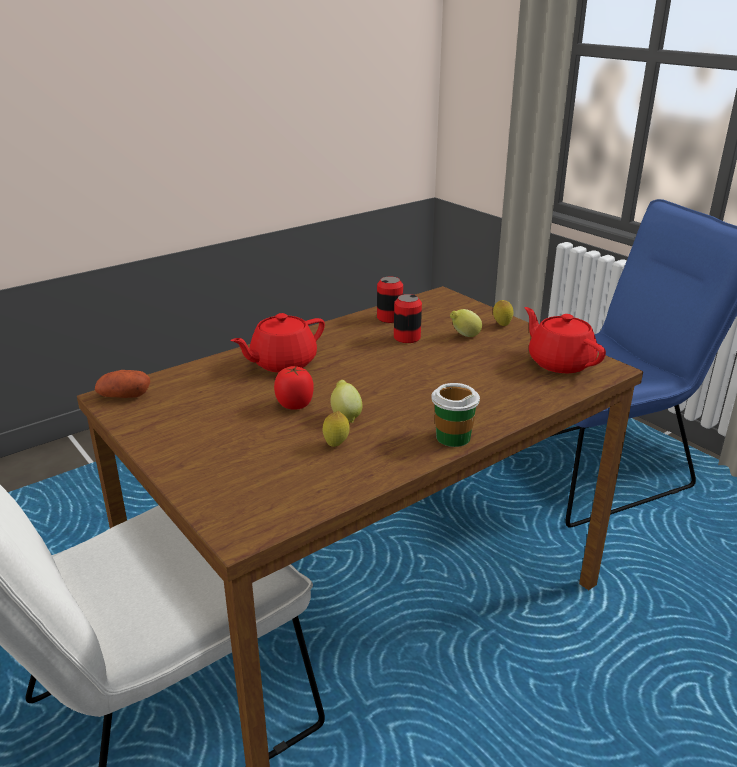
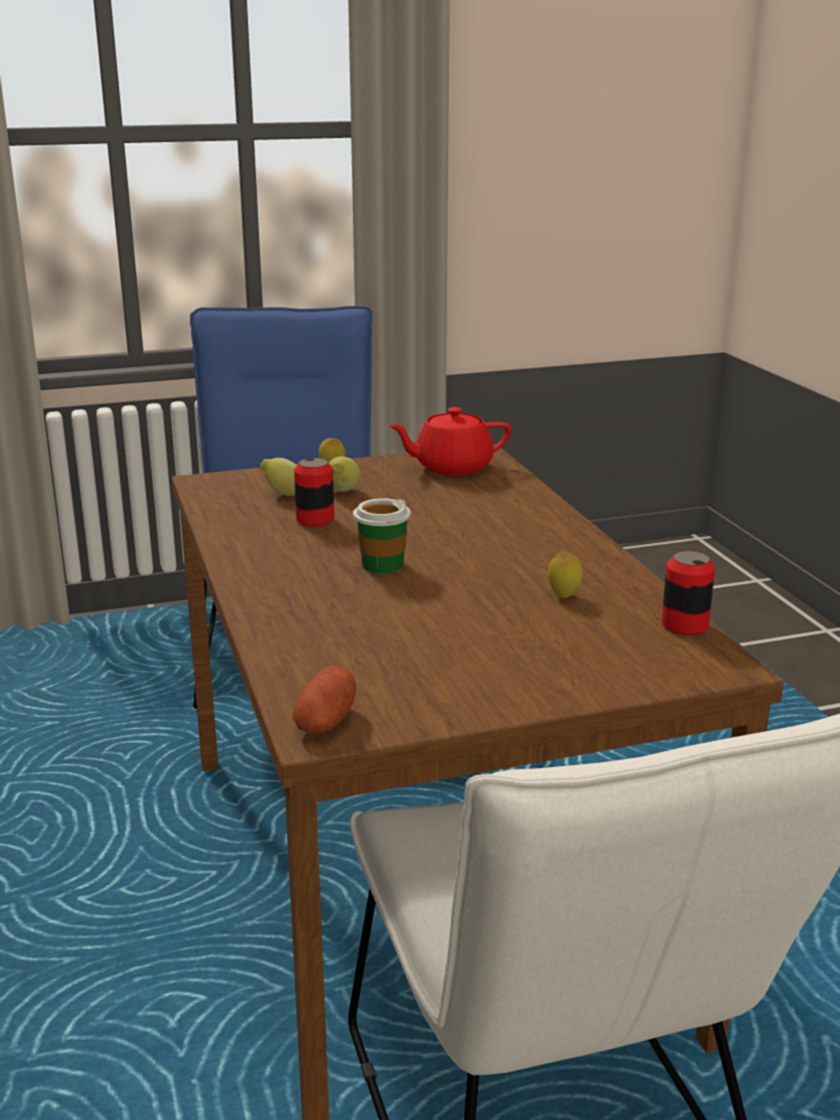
camera: 70 degrees left, 5 degrees down
(282, 363) = (317, 598): red teapot -> none
(295, 405) = (449, 605): tomato -> none
(346, 416) = (499, 581): lemon -> lemon (283, 494)
(389, 318) = (242, 519): can -> can (684, 625)
(453, 437) = (580, 539): cup -> cup (382, 565)

